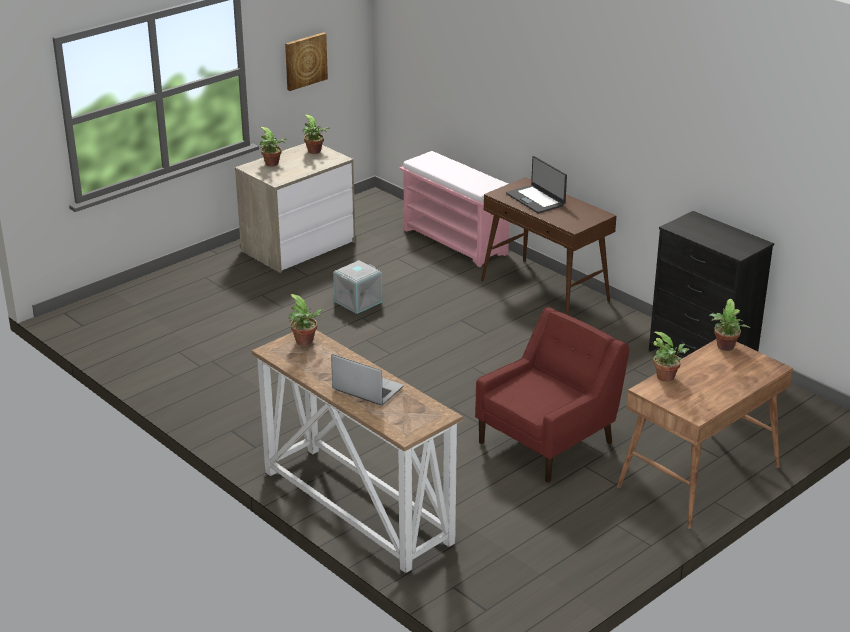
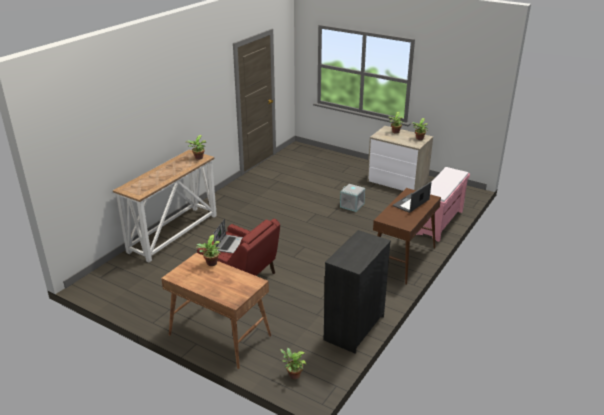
camera: 75 degrees right, 0 degrees up
(305, 61) = (449, 94): picture -> none
(366, 389) = (159, 176): laptop -> laptop (229, 244)
(725, 348) = (252, 282): potted plant -> potted plant (293, 375)

